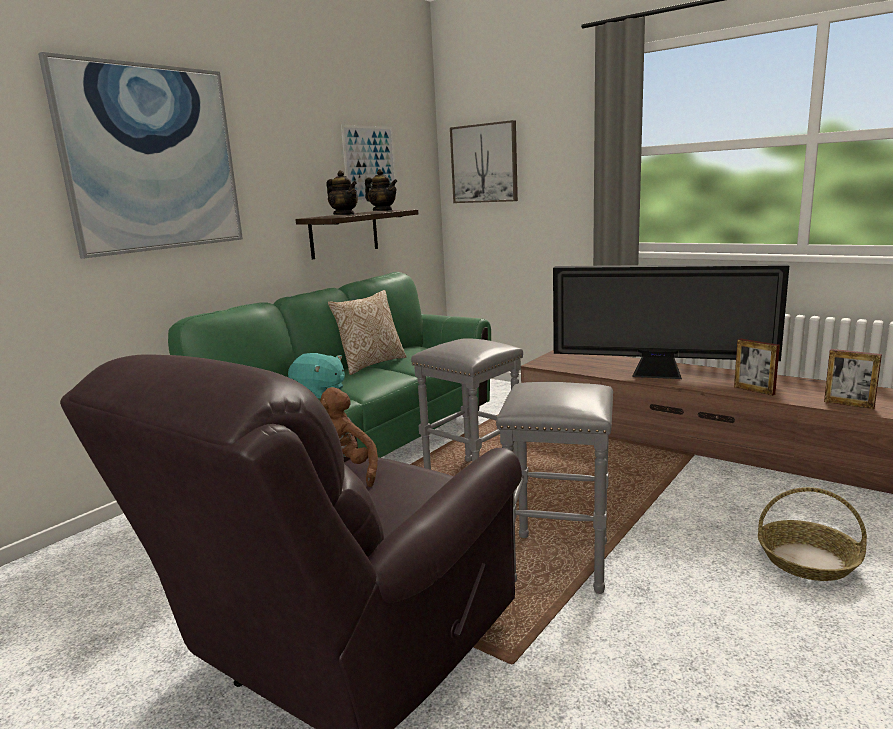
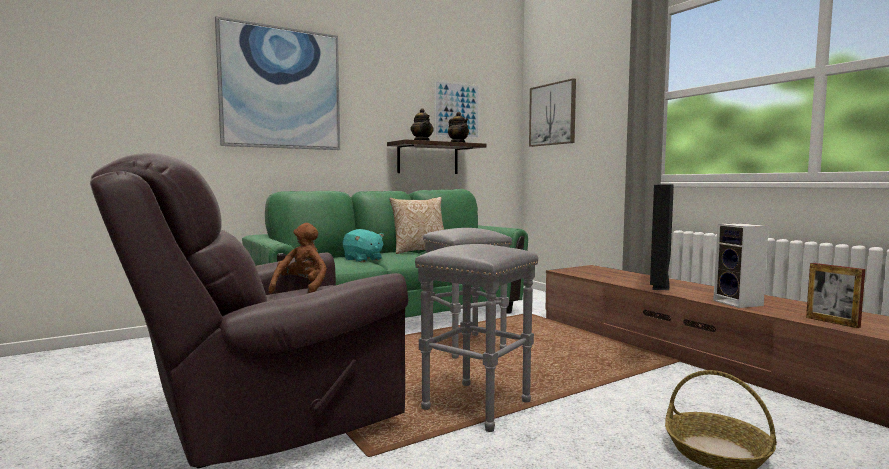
camera: 20 degrees right, 10 degrees down
(660, 376) = (659, 286): television -> television turned 75 degrees clockwise
(754, 390) = (740, 303): picture frame -> speaker

